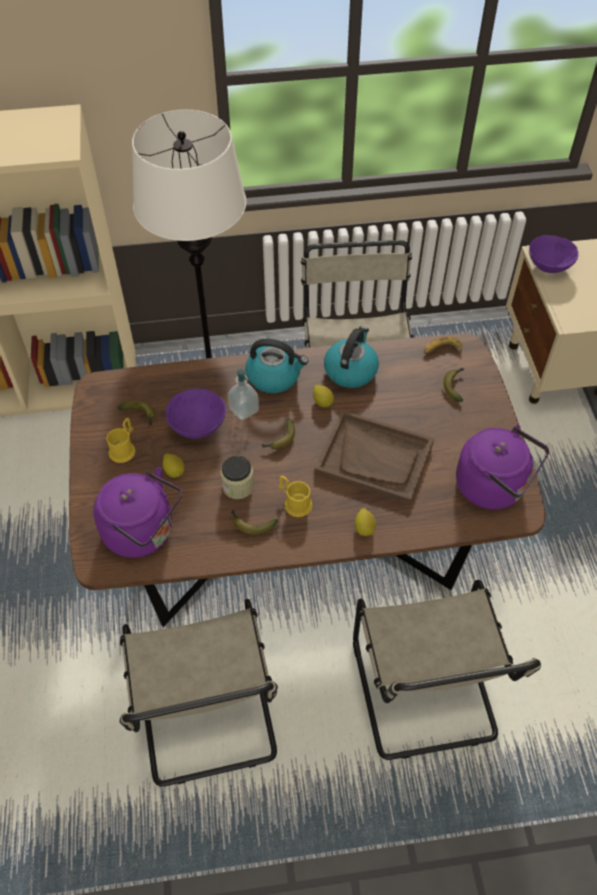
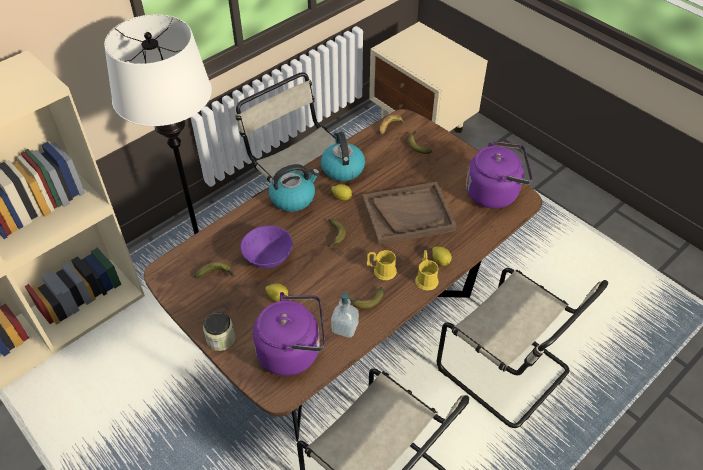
camera: 35 degrees left, 5 degrees down
(124, 448) = (225, 303): yellow mug -> yellow mug (426, 278)
(238, 486) = (333, 282): jar -> jar (221, 339)
(244, 409) = (291, 230): soap dispenser -> soap dispenser (345, 328)
(548, 267) = (398, 54): purple bowl -> none

